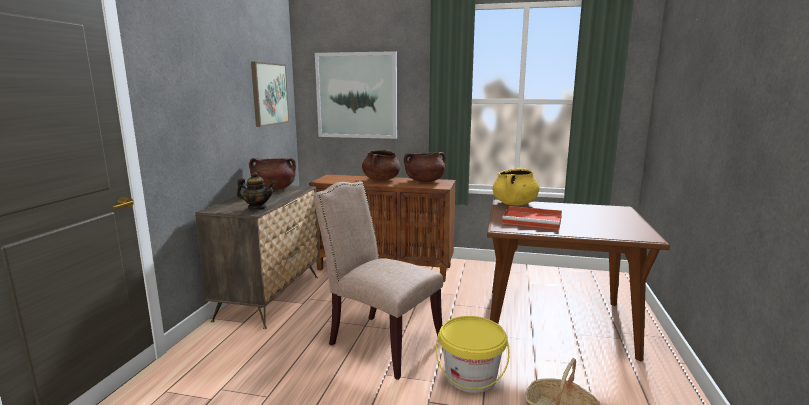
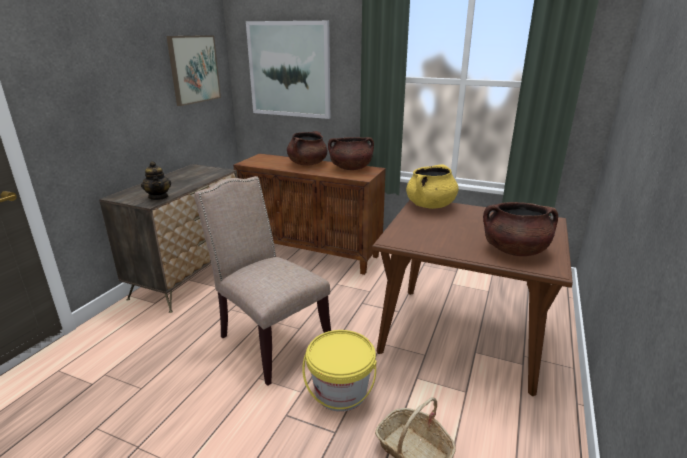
camera: 10 degrees right, 10 degrees up
(257, 208) = (159, 197): teapot -> teapot turned 45 degrees clockwise
(274, 188) = (194, 171): brown cooking pot -> brown cooking pot (514, 250)
(533, 220) = (434, 232): red tray -> none

